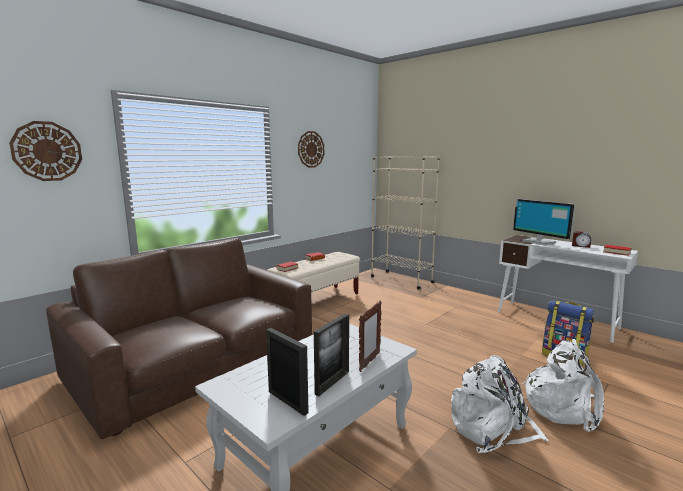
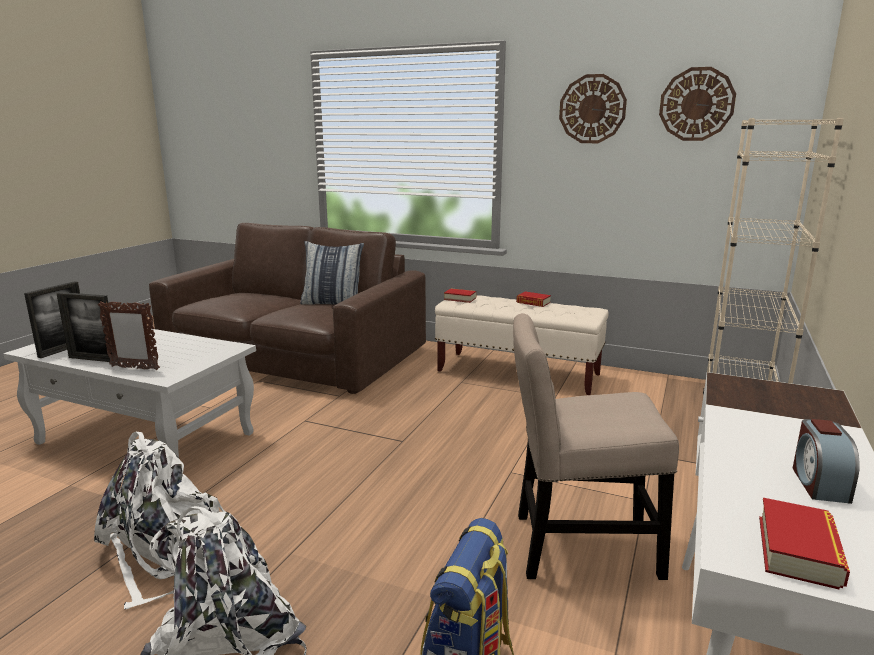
camera: 70 degrees right, 5 degrees up
(47, 151) = (264, 118): wall clock -> wall clock (696, 104)
(224, 302) = (333, 303): none -> pillow
(486, 324) = (577, 546): none -> beige chair
(539, 242) = (771, 417): monitor -> none

